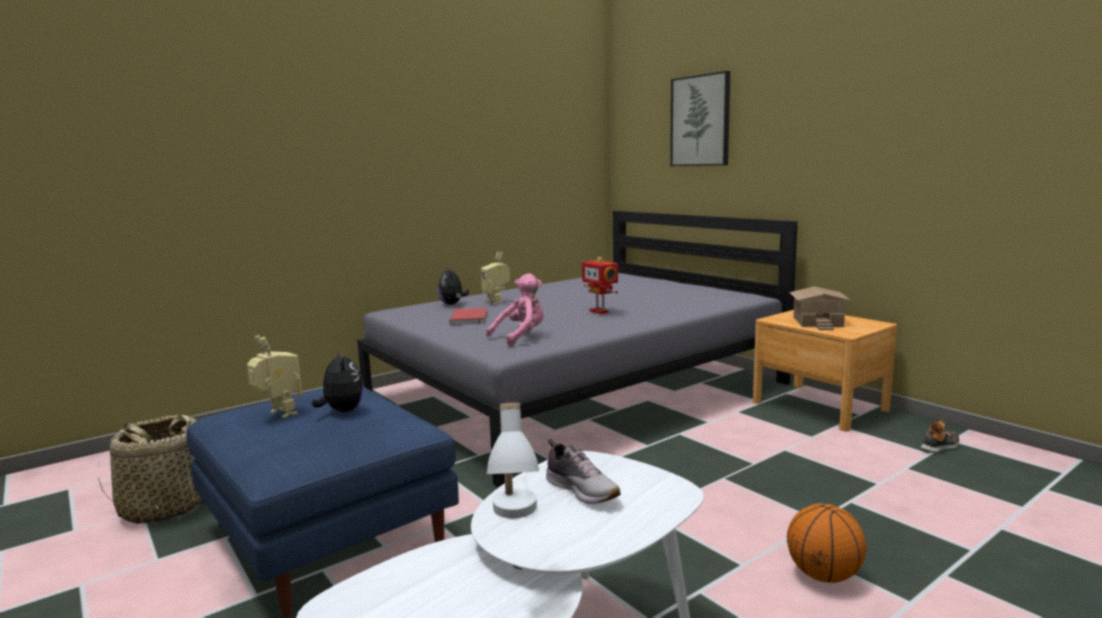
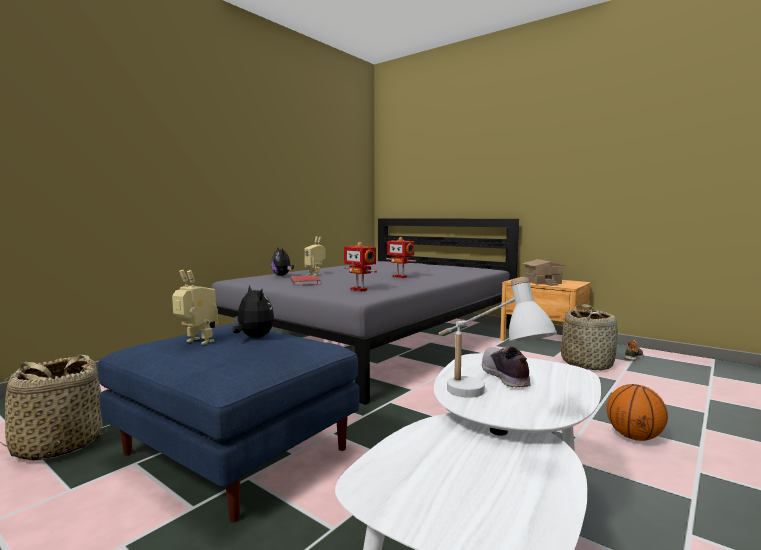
camera: 15 degrees left, 5 degrees down
(521, 337) = (359, 290): pink plush toy -> toy robot
(582, 490) = (504, 375): shoe -> shoe turned 135 degrees counterclockwise
(700, 121) = (445, 155): picture -> none
(854, 452) = (587, 363): none -> basket

